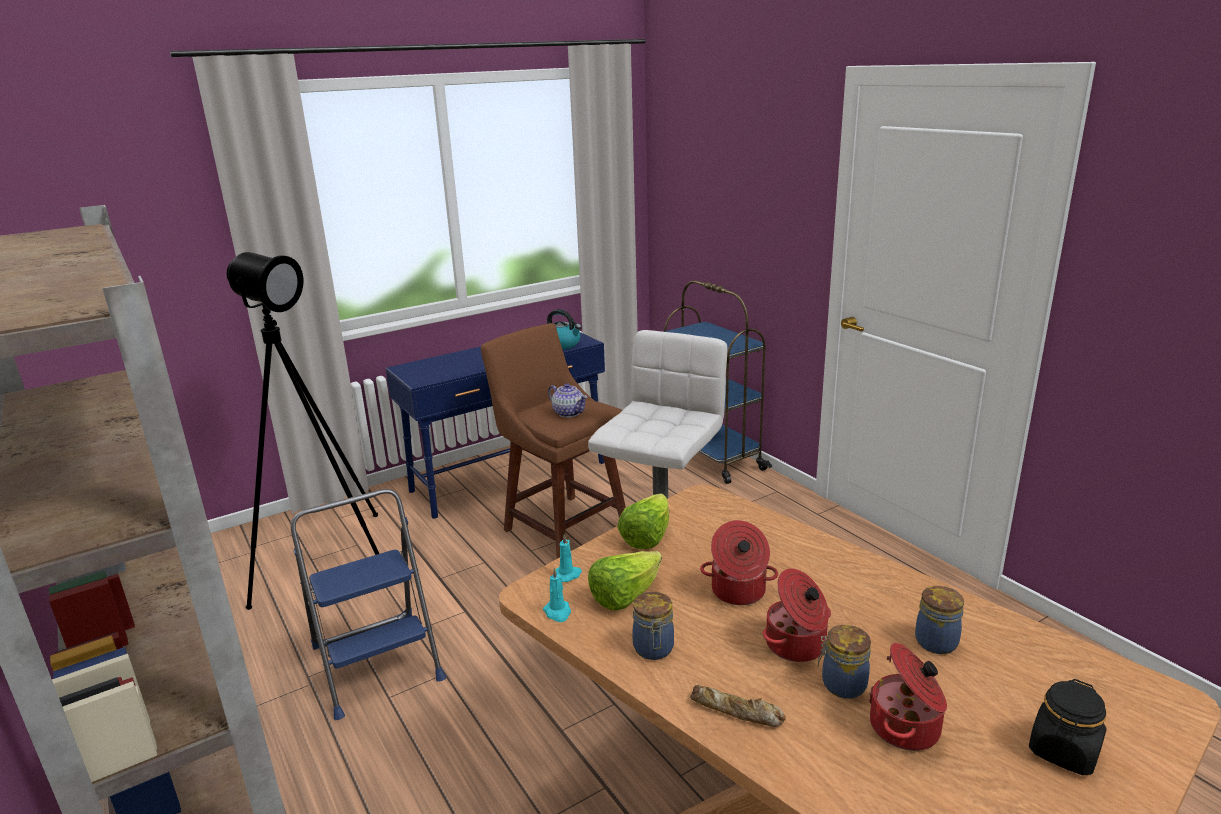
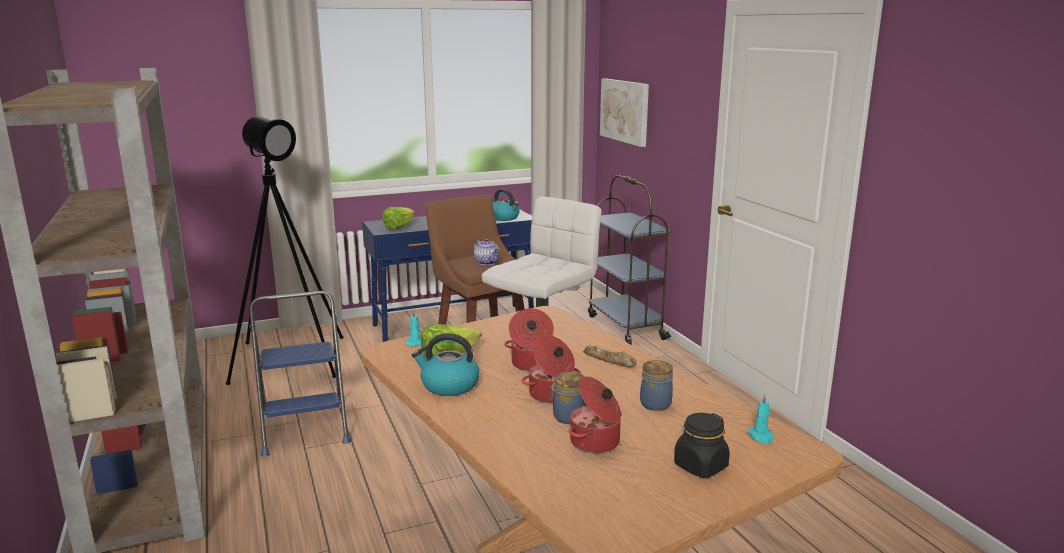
camera: 10 degrees right, 5 degrees down
(558, 612) = (396, 361): turquoise candle -> turquoise candle (761, 437)
(647, 537) = (487, 329): lettuce -> lettuce (399, 227)
(653, 649) = (448, 386): jar -> kettle
(690, 200) = (625, 111): none -> picture
(737, 712) = (483, 421): bread -> bread (609, 360)

